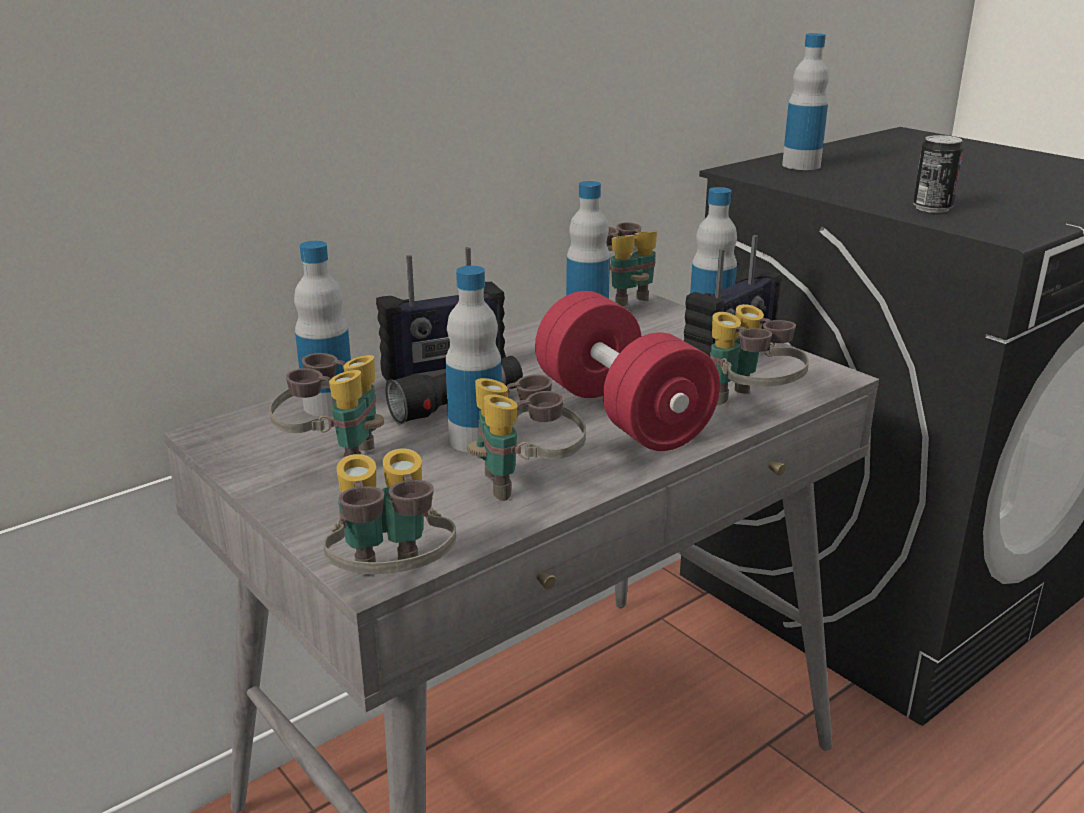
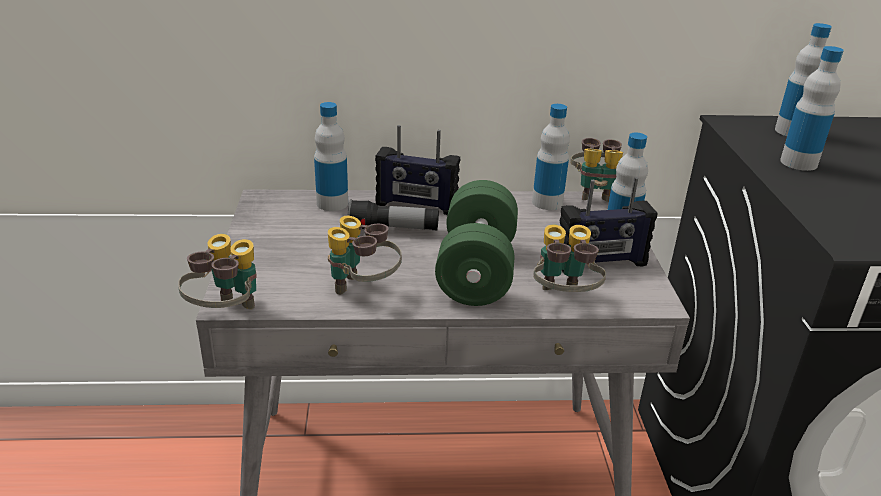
camera: 35 degrees right, 5 degrees up
(333, 456) = (295, 233): binoculars -> none
(475, 440) = (374, 253): bottle -> bottle (798, 163)
(621, 413) = (476, 270): red dumbbell -> green dumbbell
(932, 208) = (829, 199): can -> none

